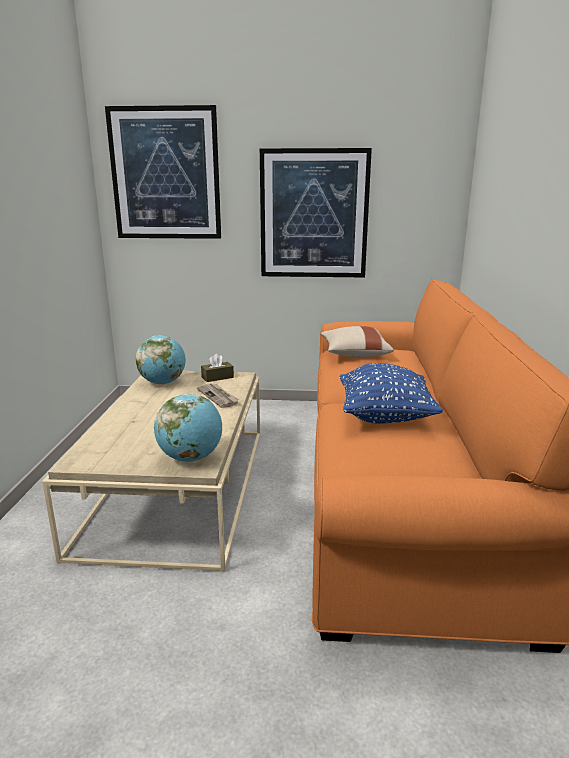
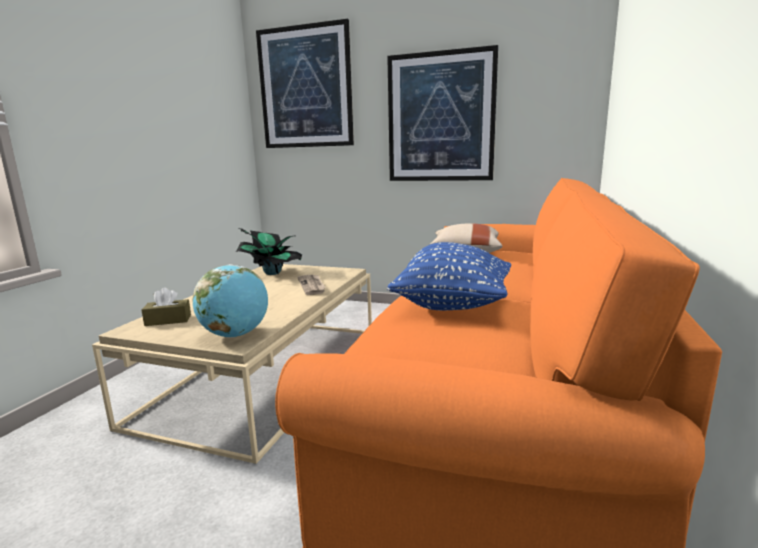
camera: 15 degrees right, 5 degrees down
(163, 383) = (272, 273): globe -> potted plant
(217, 377) = (326, 271): brown tissue box -> brown tissue box (168, 320)

